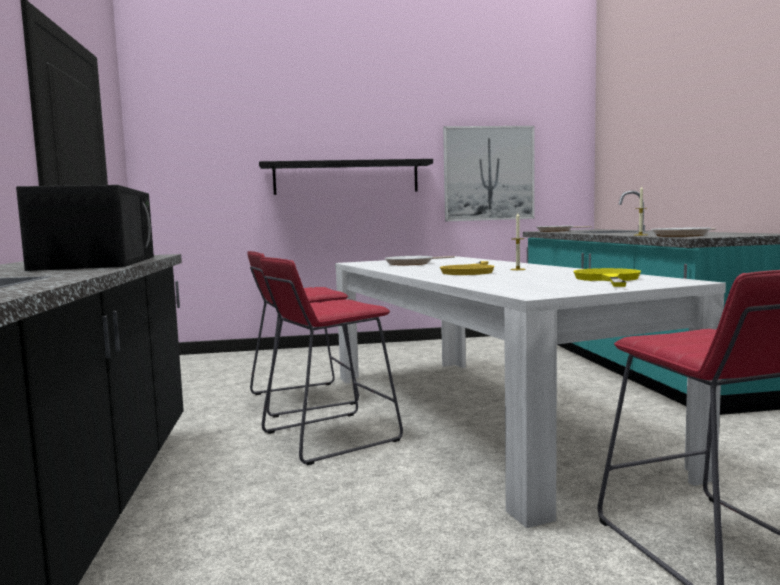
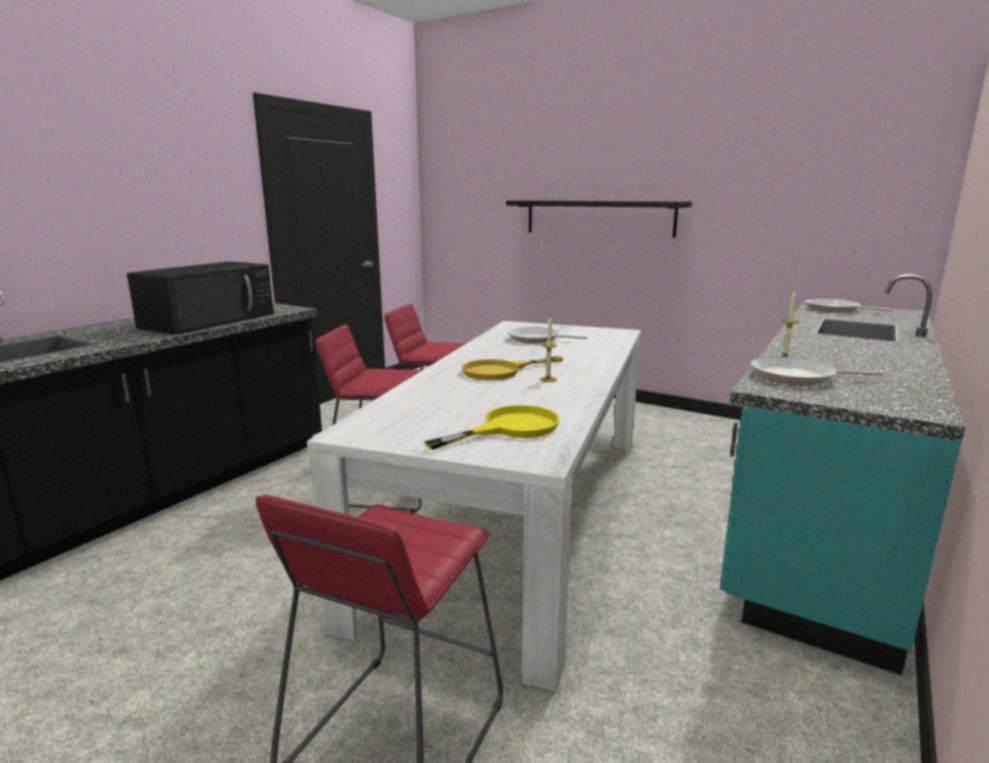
camera: 40 degrees right, 10 degrees up
(488, 173) = (772, 219): picture -> none

